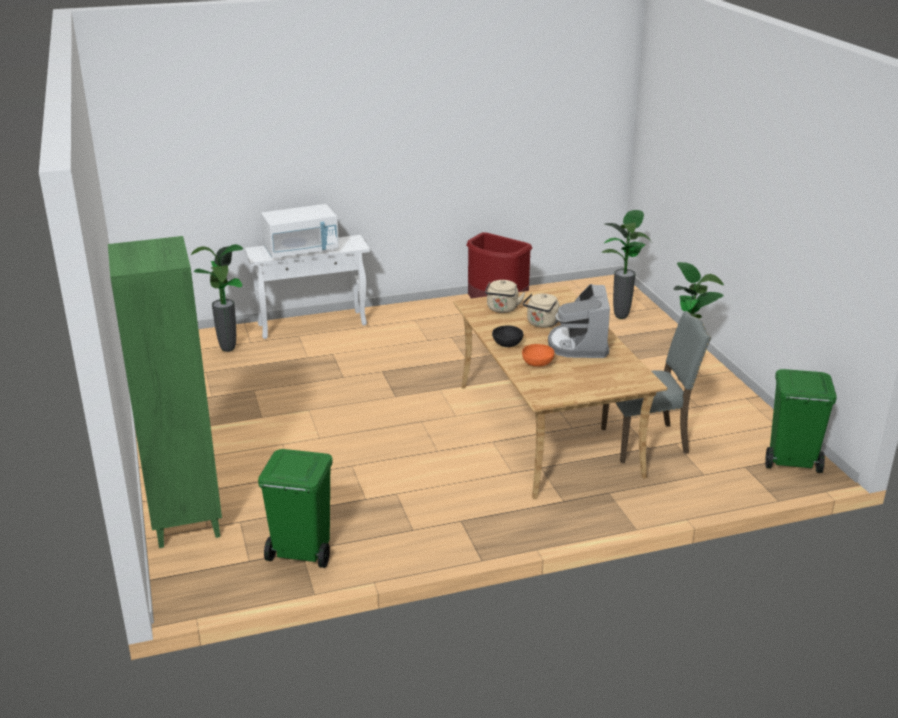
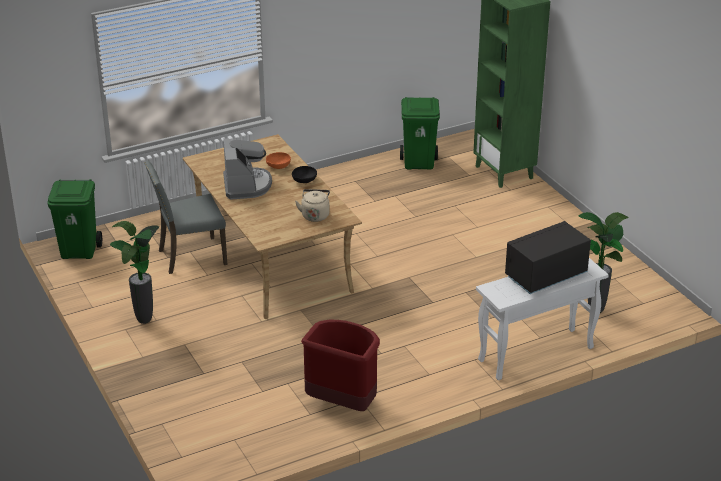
camera: 170 degrees right, 5 degrees up
(301, 250) = (545, 275): white microwave -> black microwave
(542, 324) = (278, 203): beige kettle -> none
(622, 317) = (195, 405): potted plant -> none

